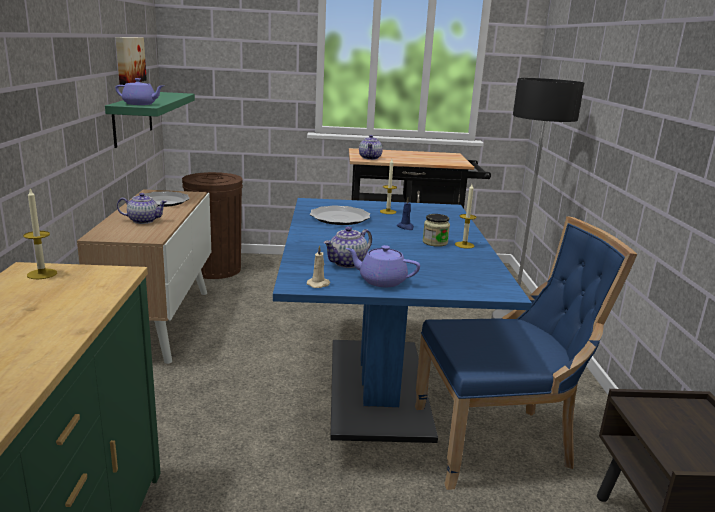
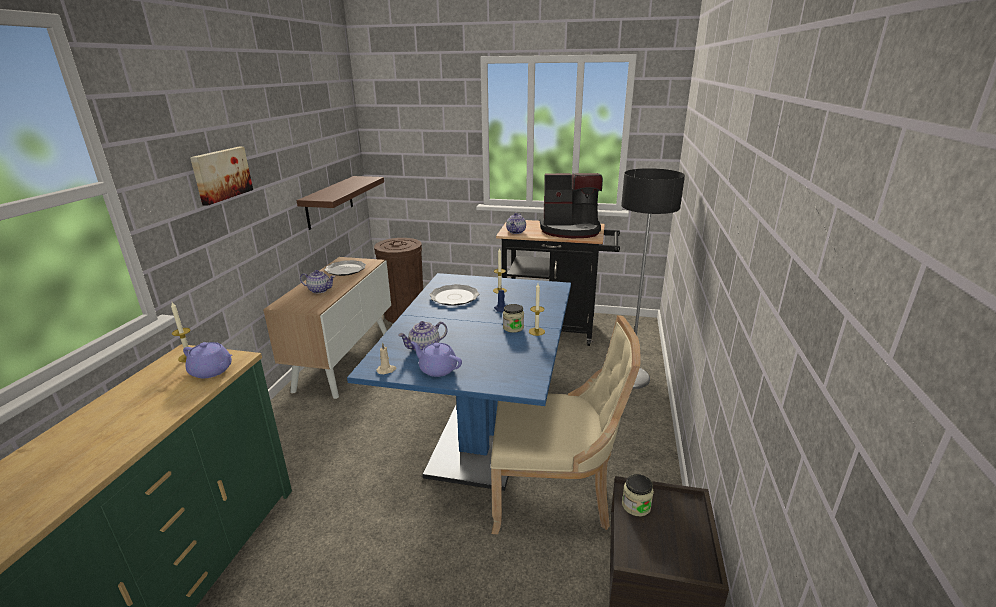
camera: 15 degrees right, 5 degrees up
(128, 60) = (323, 158): picture -> picture (221, 174)
(132, 118) = (329, 202): green shelf -> brown shelf
(140, 104) = (324, 197): purple teapot -> purple teapot (212, 371)
(429, 157) = (570, 230): none -> coffee machine
(497, 442) = (555, 496): blue chair -> beige chair
(648, 415) = (636, 505): none -> jar

